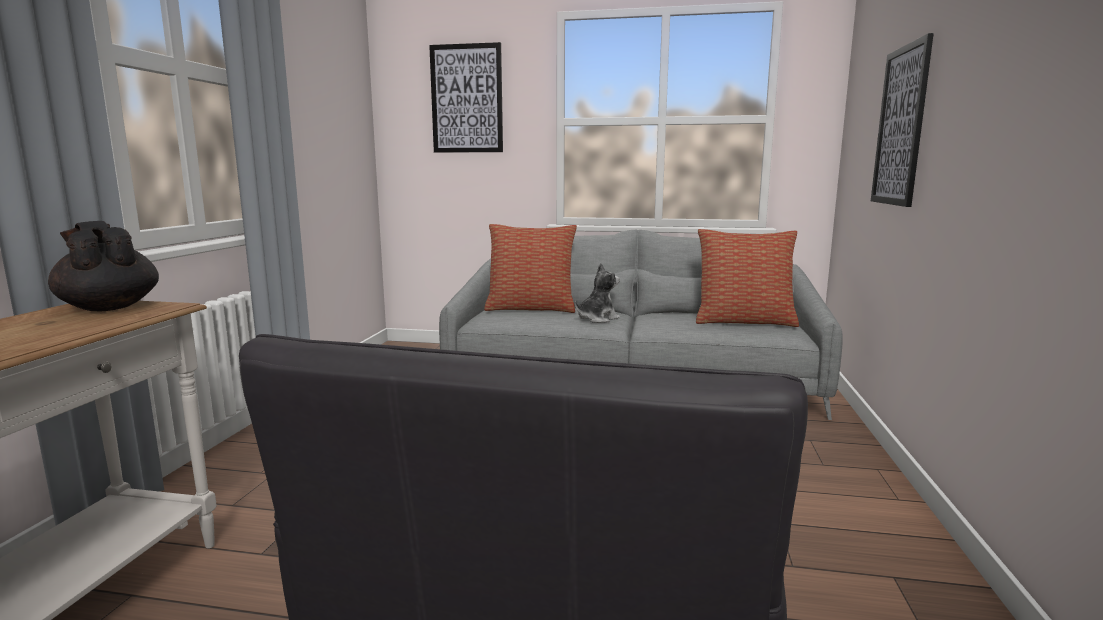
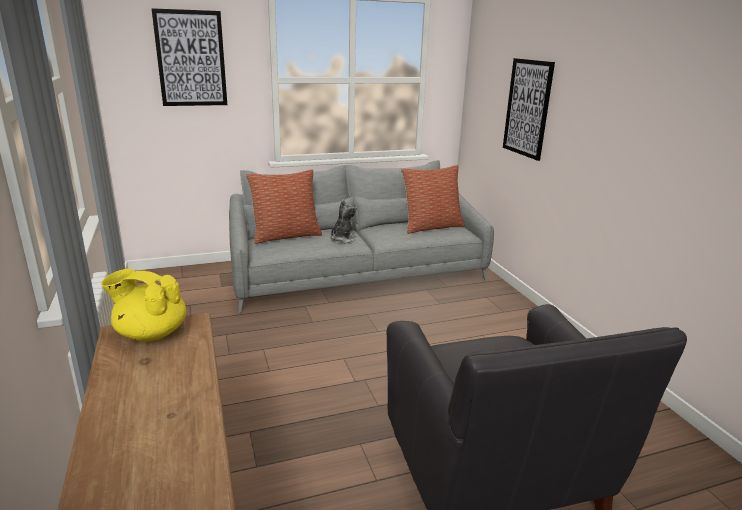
camera: 30 degrees left, 10 degrees up
(109, 307) = (151, 333): black teapot -> yellow teapot

